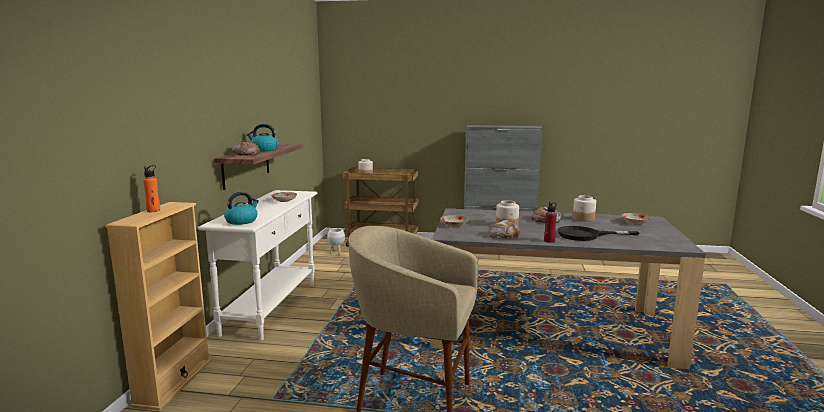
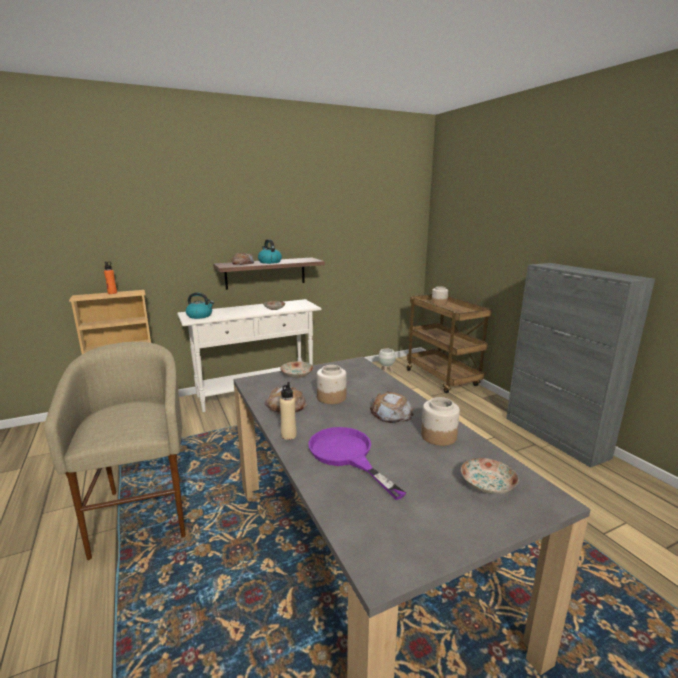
camera: 55 degrees right, 5 degrees up
(549, 241) = (288, 435): red bottle -> beige bottle
(586, 235) = (346, 455): black frying pan -> purple frying pan

